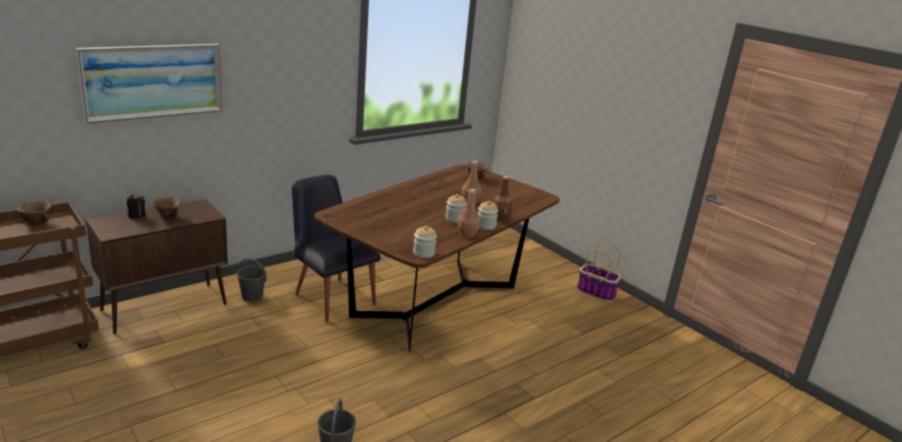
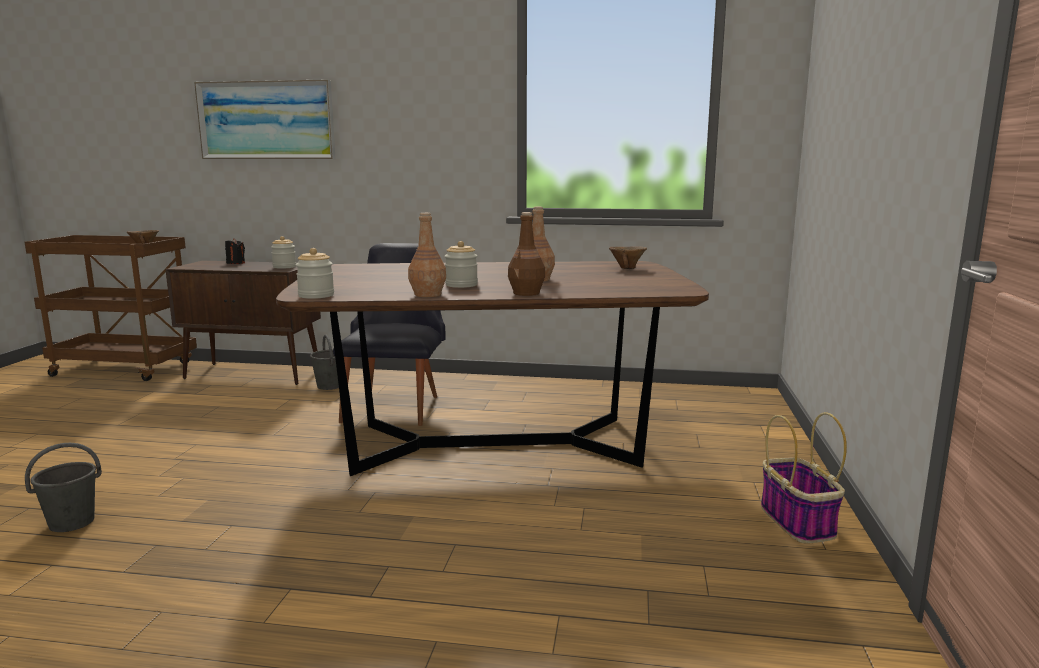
camera: 50 degrees right, 10 degrees down
(166, 216) = (253, 265): brown bowl -> none
(486, 226) = (481, 294): jar -> jar (284, 267)

